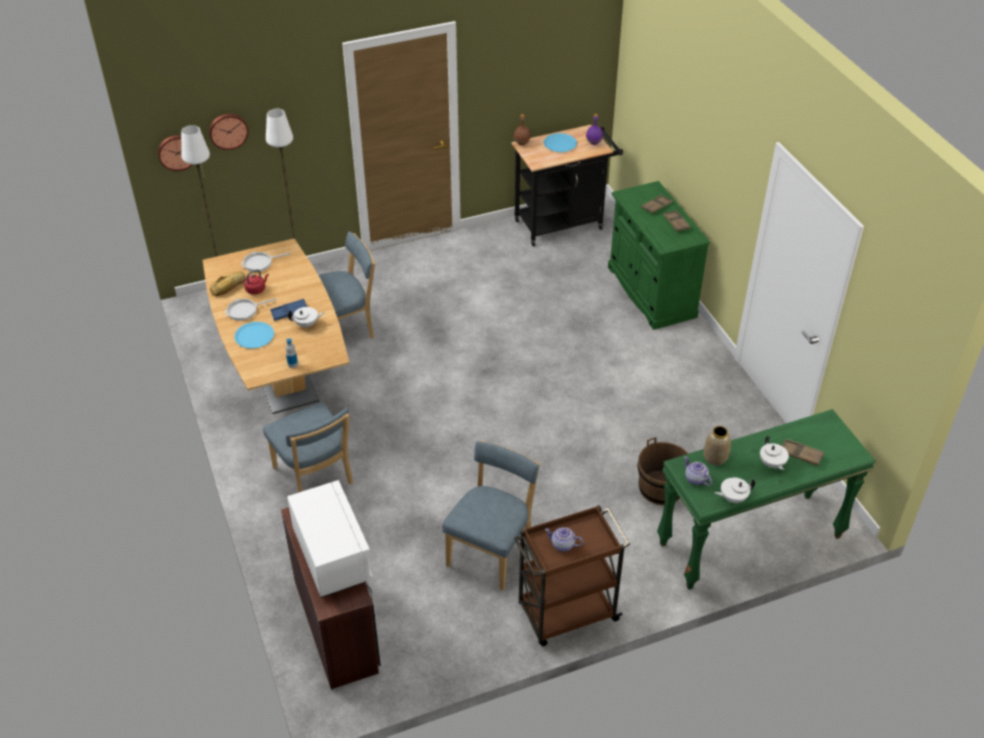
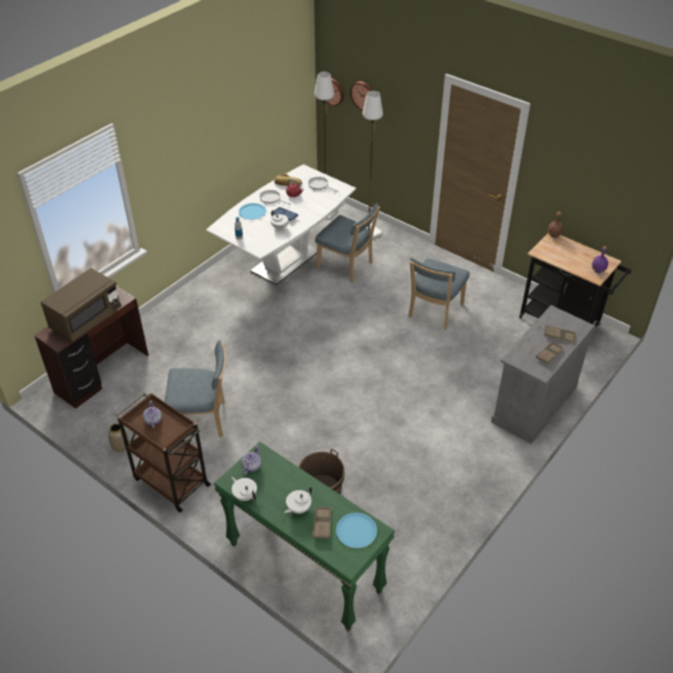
camera: 60 degrees right, 0 degrees up
(284, 376) = (285, 261): brown dining table -> white dining table
(315, 478) = (210, 313): blue chair -> blue chair (434, 312)
(332, 556) = (86, 319): white microwave -> brown microwave
(560, 143) = (576, 254): blue plate -> blue plate (356, 531)
(651, 292) = (534, 404): green cabinet -> grey cabinet
(715, 458) = (281, 470): vase -> vase (120, 446)

